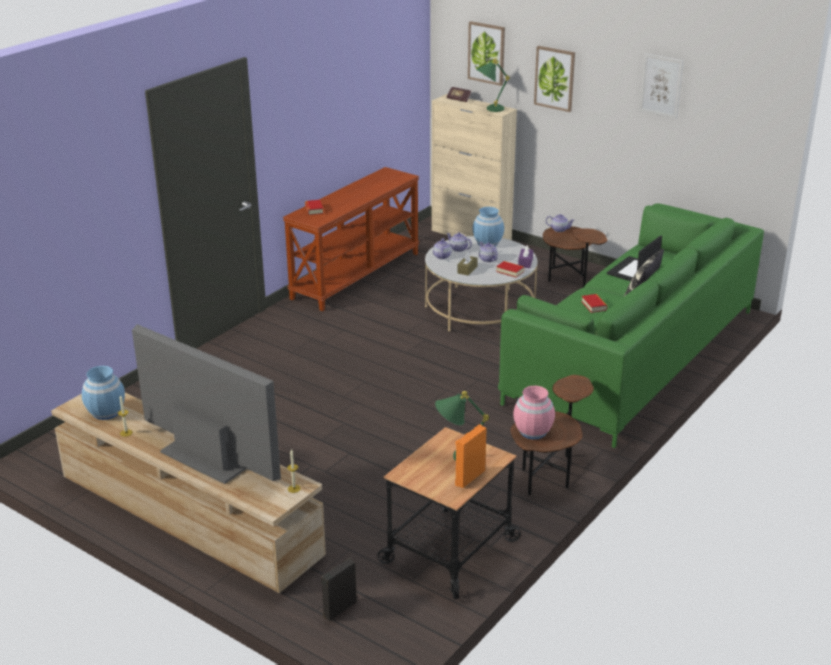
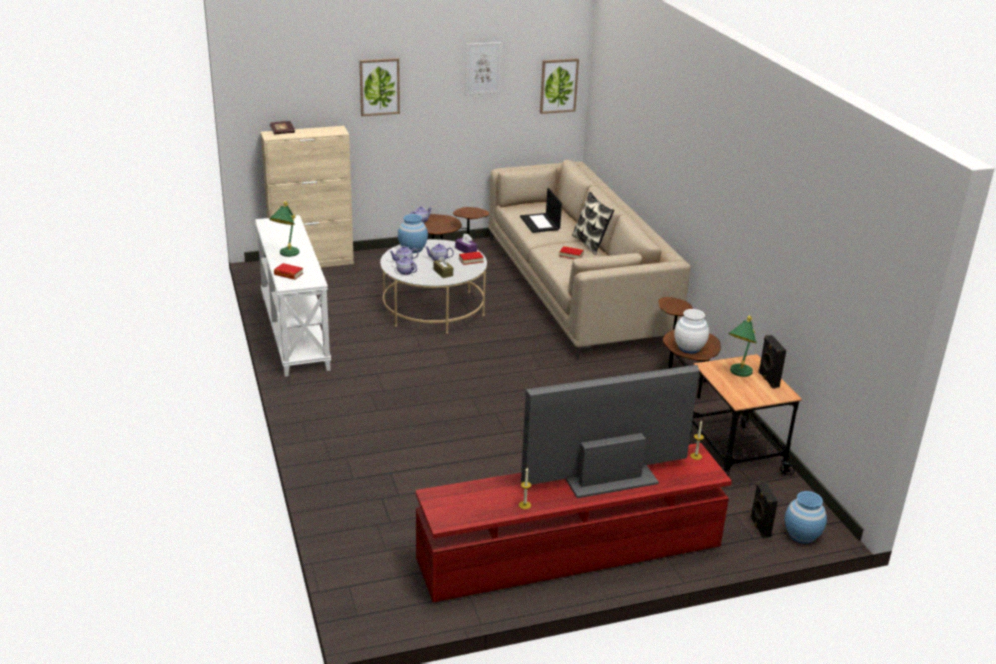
camera: 55 degrees left, 0 degrees up
(106, 412) = (475, 504): blue vase -> blue vase (802, 535)
(189, 515) = (570, 553): beige tv stand -> red tv stand
(355, 275) = (293, 332): brown console table -> white console table
(469, 477) = (767, 380): orange speaker -> black speaker
(486, 53) = (301, 80): picture -> picture (558, 85)
(489, 109) = (327, 132): green table lamp -> green table lamp (286, 255)
(533, 432) = (689, 348): pink vase -> white vase
(632, 355) = (576, 288): green sofa -> beige sofa

